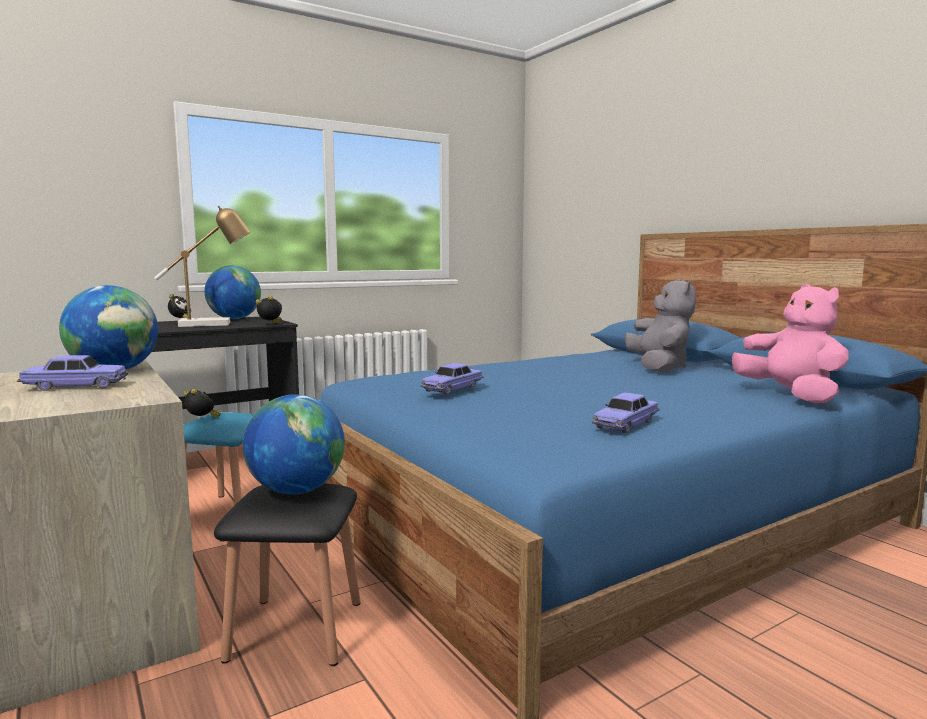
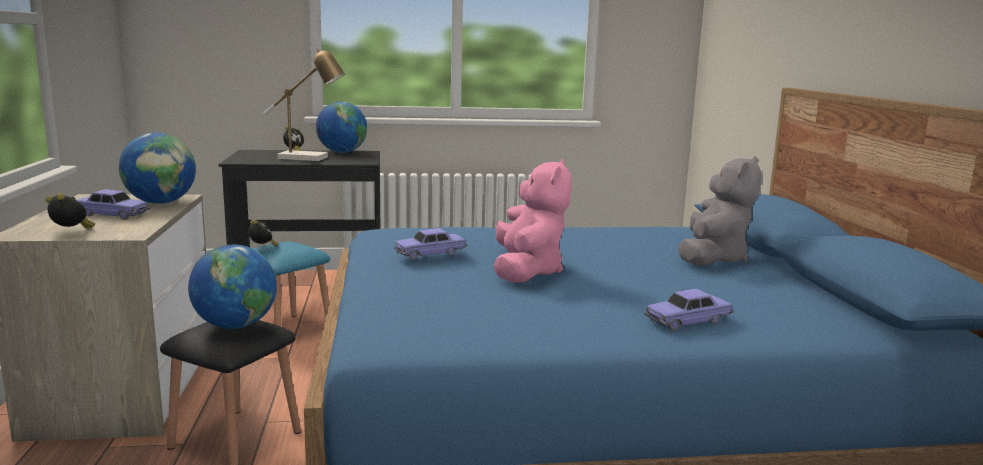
camera: 25 degrees right, 5 degrees up
(271, 324) = (354, 163): alarm clock -> alarm clock (71, 231)
(626, 424) = (515, 320): toy car -> toy car (687, 321)
(790, 396) = (784, 320): pink plush toy -> pink plush toy (527, 272)

